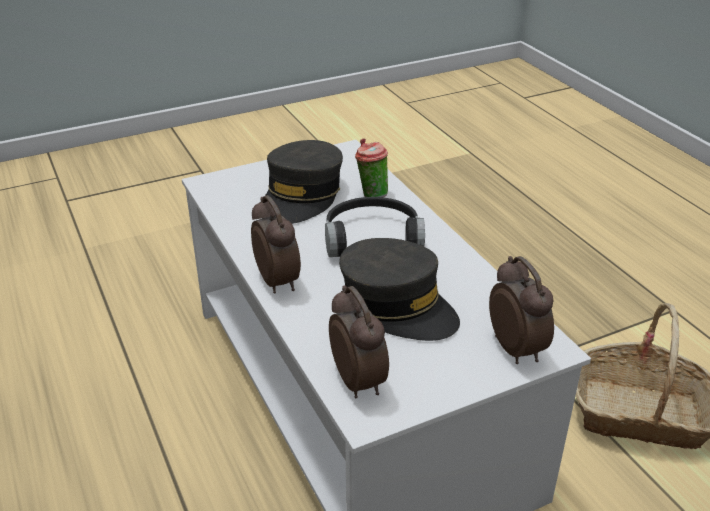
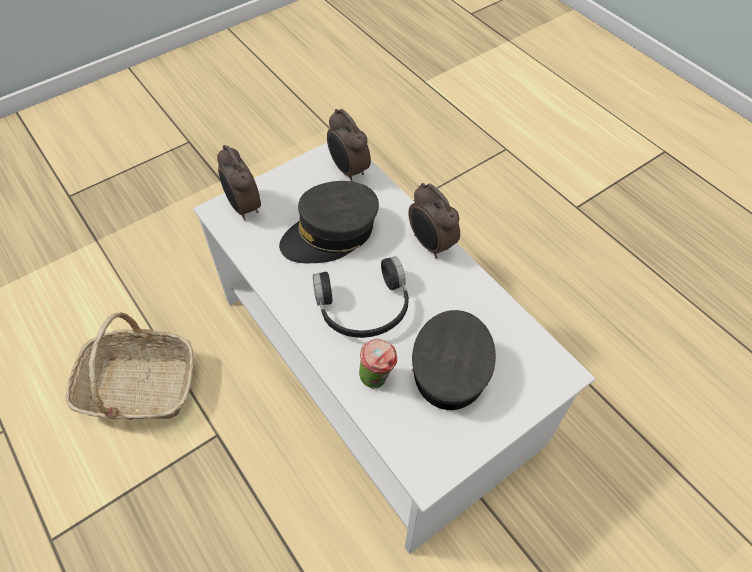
camera: 170 degrees right, 20 degrees up
(397, 305) = (331, 234): grey cap -> grey cap turned 60 degrees counterclockwise

